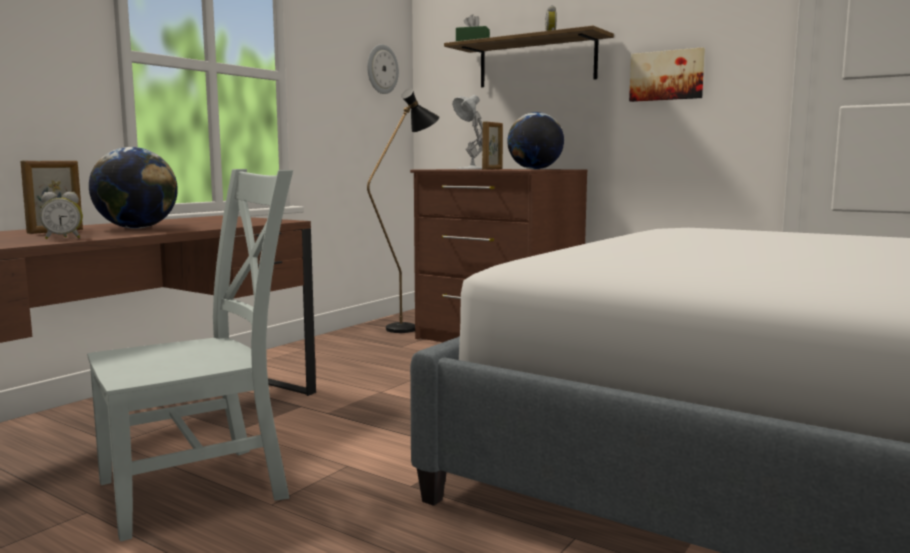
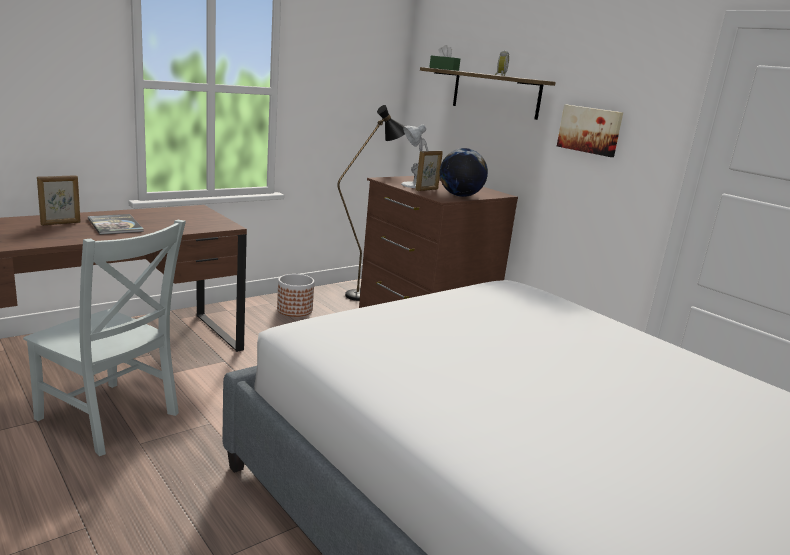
camera: 15 degrees right, 10 degrees up
(64, 238) = (50, 238): alarm clock -> none
(137, 228) = (115, 225): globe -> book
(202, 488) = (111, 419): grey chair -> grey chair turned 45 degrees clockwise
(340, 350) = (295, 310): none -> planter
(381, 69) = (374, 80): wall clock -> none

